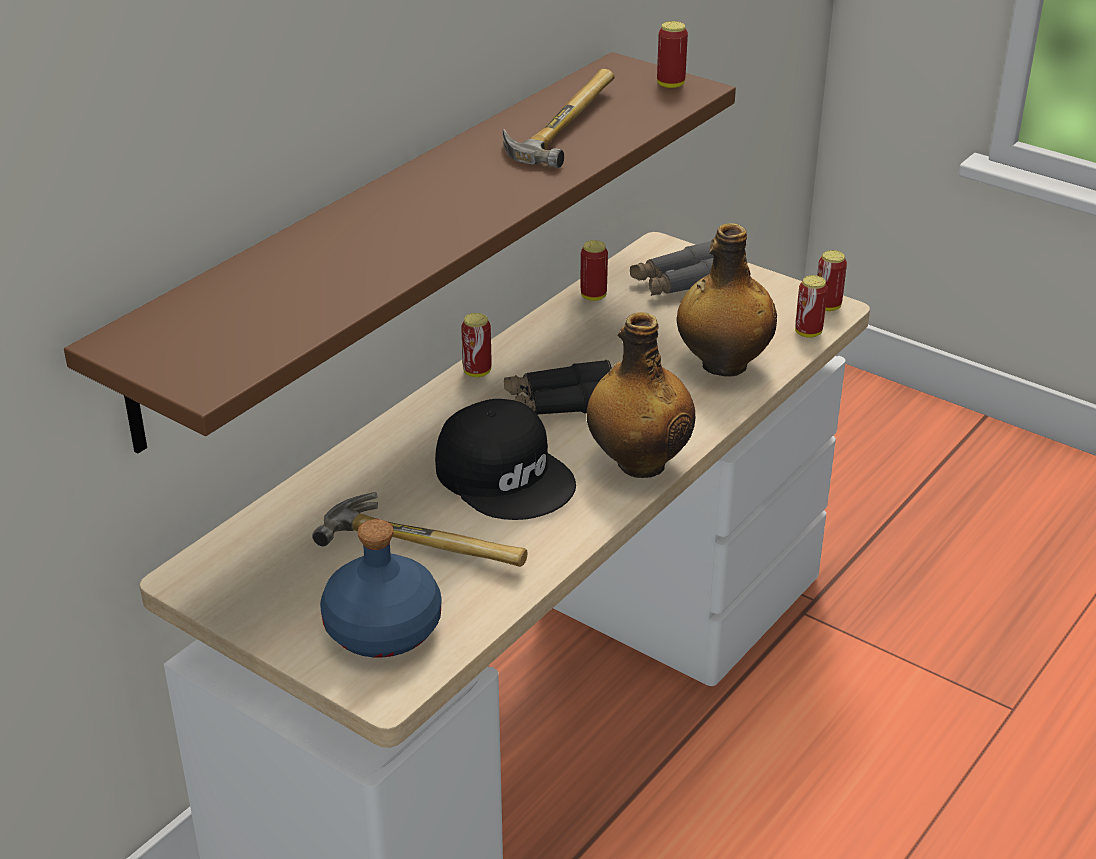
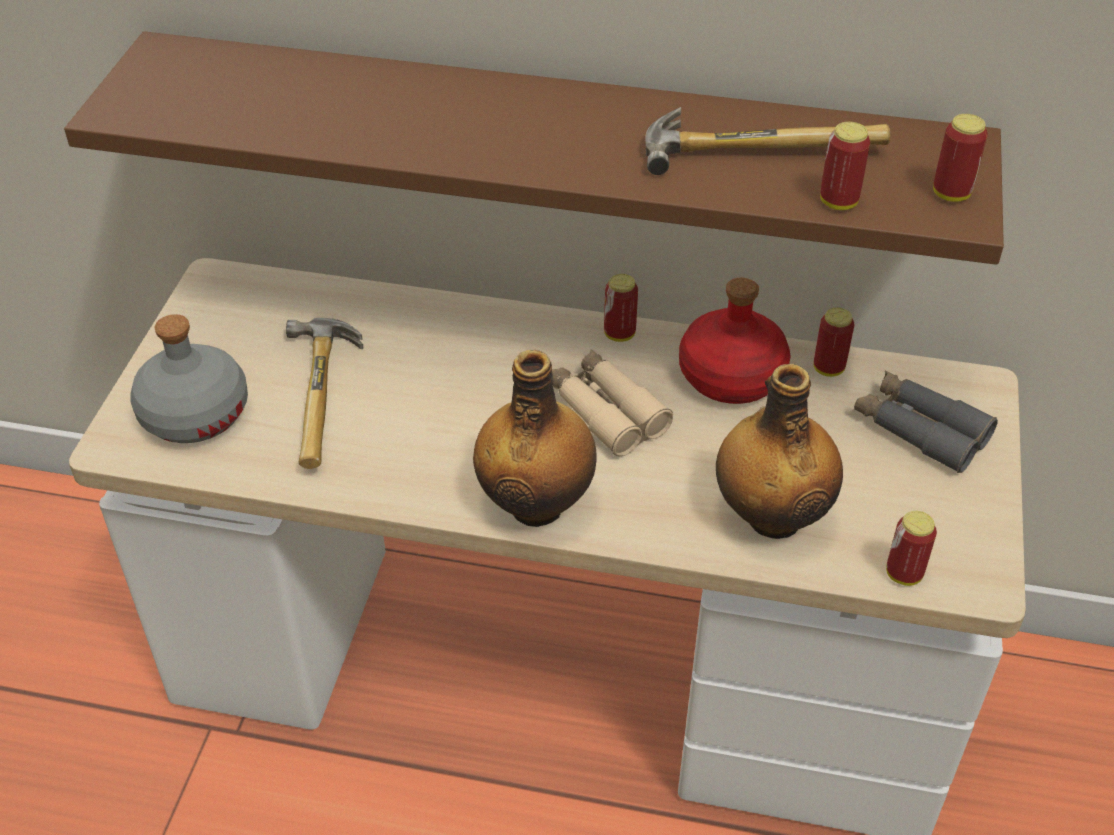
camera: 65 degrees right, 10 degrees up
(381, 629) = (194, 413): blue bottle -> grey bottle
(506, 475) = (459, 413): black cap -> none
(561, 403) = (605, 411): black binoculars -> beige binoculars
(567, 337) = (731, 375): none -> red bottle
(827, 306) = (980, 577): can -> can (838, 202)

